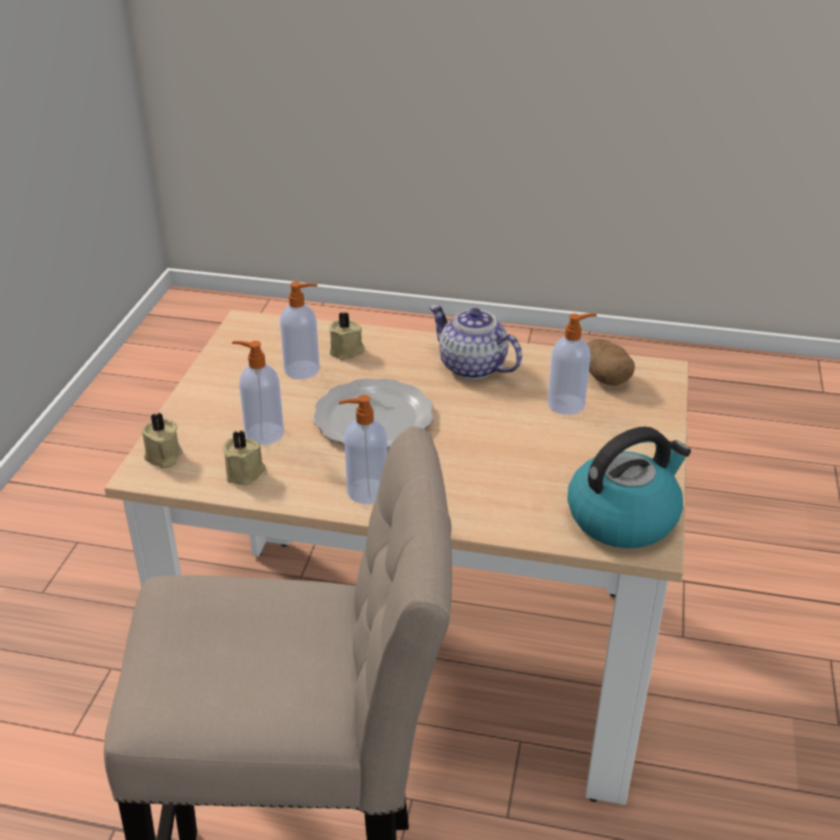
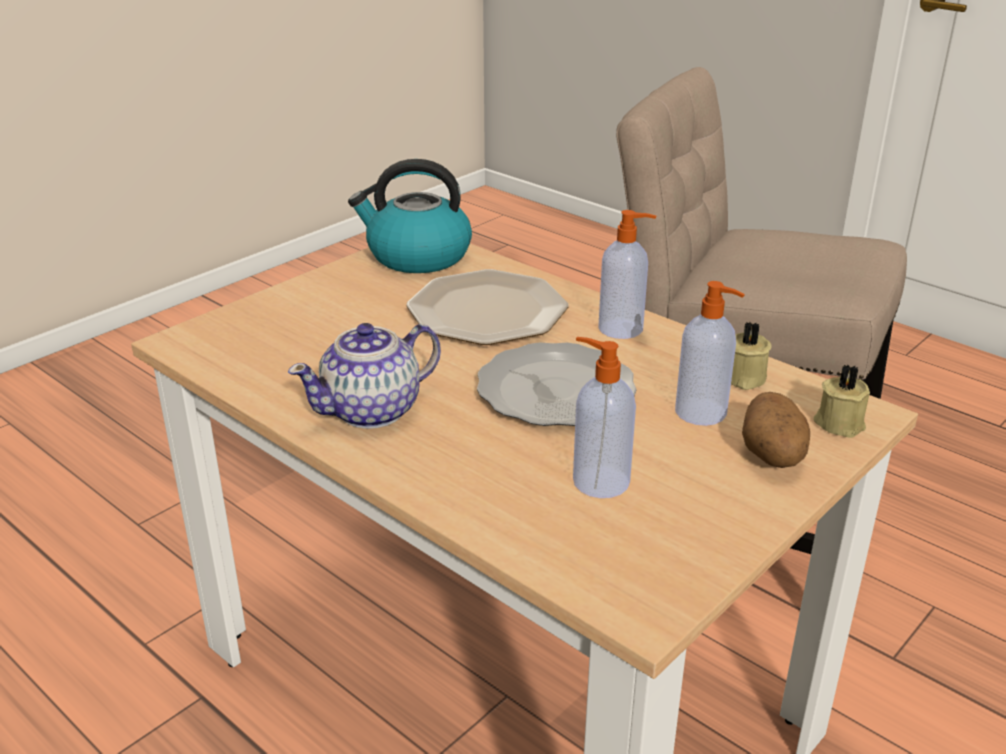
camera: 150 degrees left, 5 degrees down
(347, 351) = (512, 489): beige candle -> none
(473, 367) = (373, 410): teapot -> teapot turned 75 degrees clockwise
(490, 473) = (488, 310): none -> plate
(567, 404) = (329, 340): soap dispenser -> none
(605, 378) = (247, 352): potato -> potato (772, 456)

